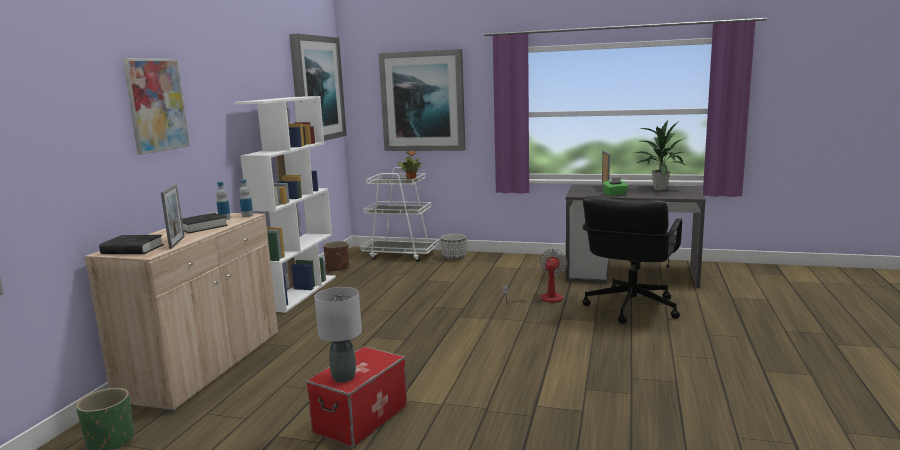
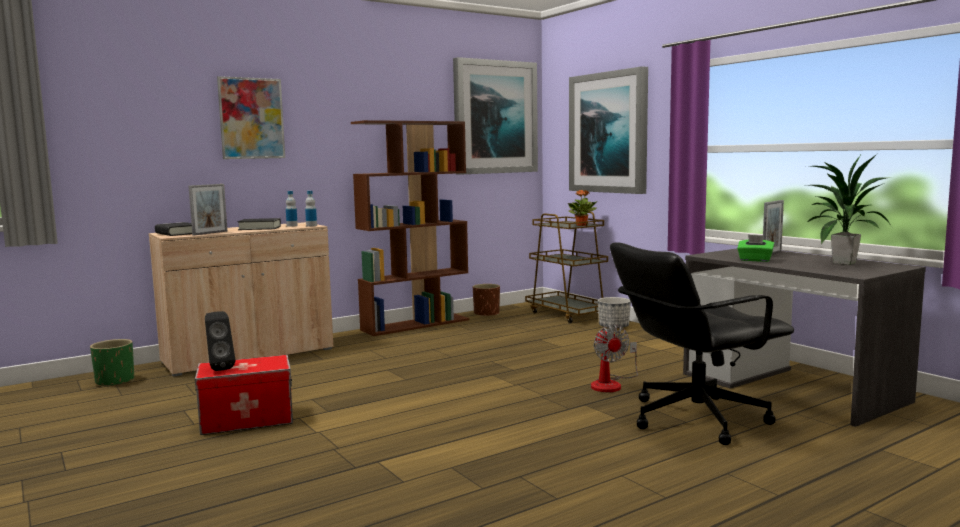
camera: 40 degrees right, 5 degrees down
(299, 292) = (416, 324): white bookcase -> brown bookcase
(343, 377) = (220, 368): grey table lamp -> black speaker
(401, 255) = (568, 314): white cart -> brown cart
(543, 300) = (611, 384): fan -> fan turned 105 degrees clockwise

